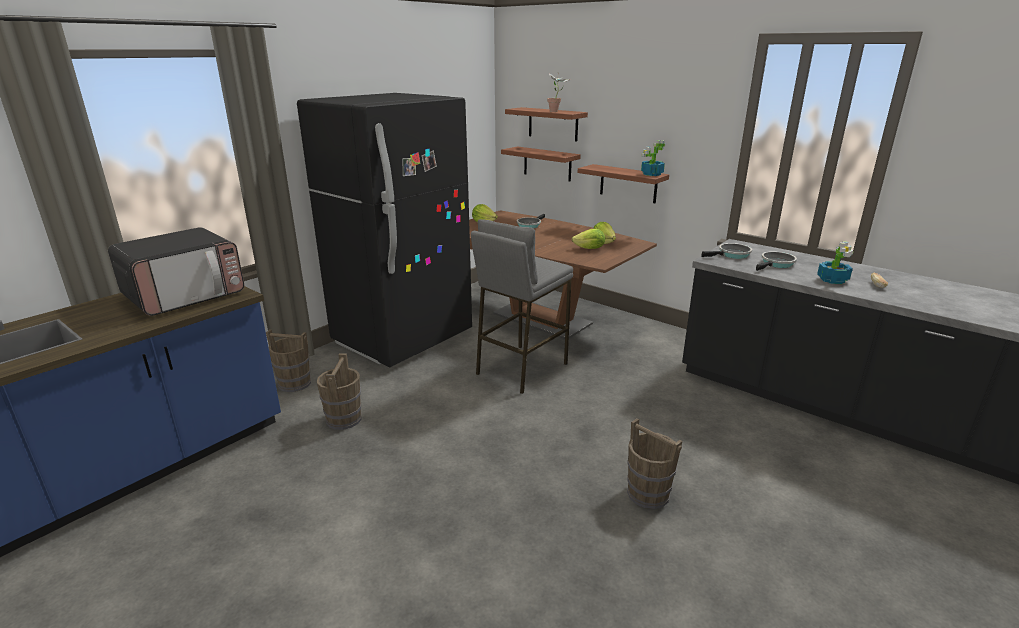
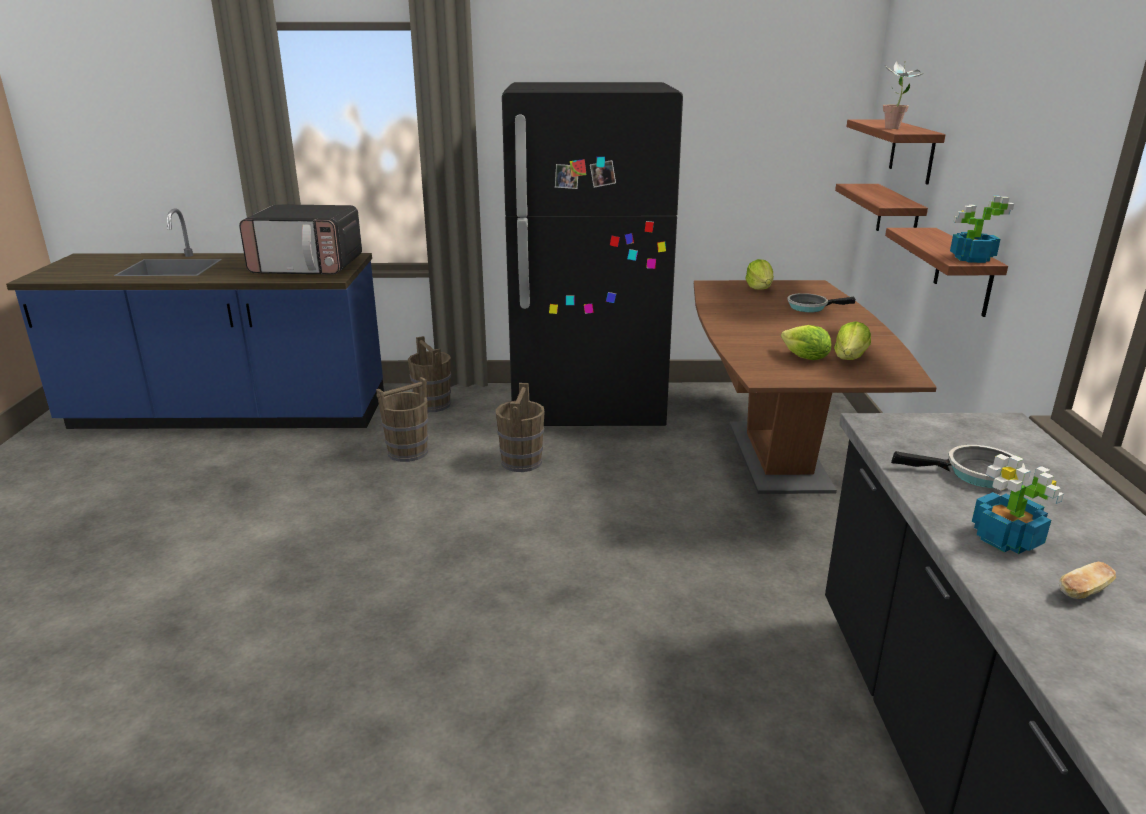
camera: 50 degrees right, 0 degrees up
(521, 368) = (637, 495): grey stool -> none
(647, 493) = (493, 693): brown bucket -> brown bucket (521, 462)
(732, 255) = (937, 432): frying pan -> none

